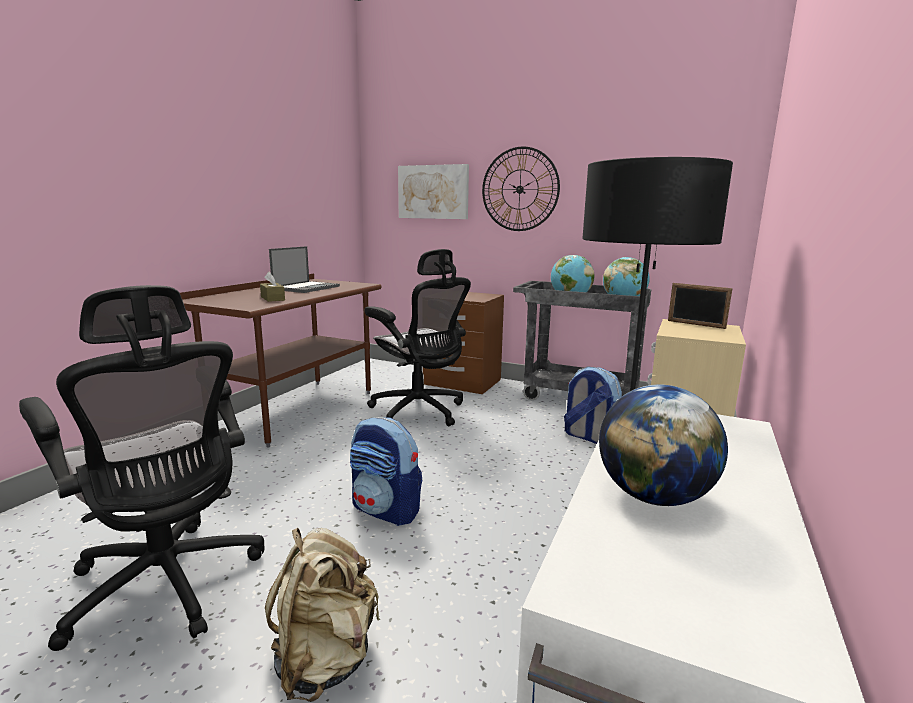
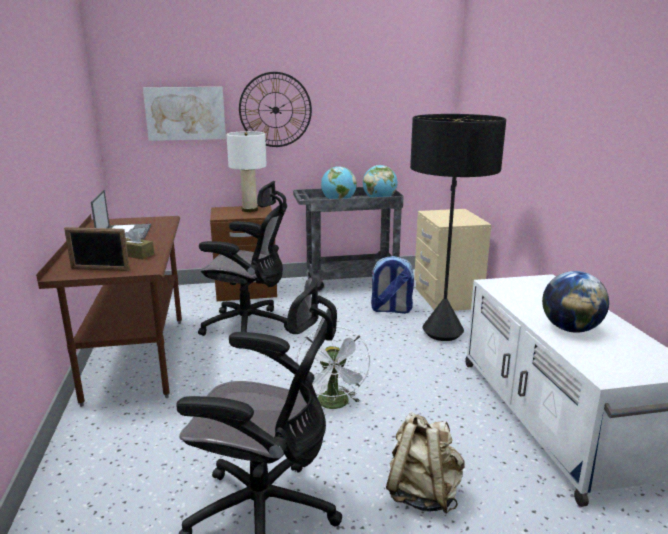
camera: 35 degrees left, 5 degrees up
(386, 510) = (335, 405): backpack -> white fan
(474, 295) = (249, 210): none -> white table lamp
(695, 324) = (443, 212): picture frame -> picture frame (100, 269)

